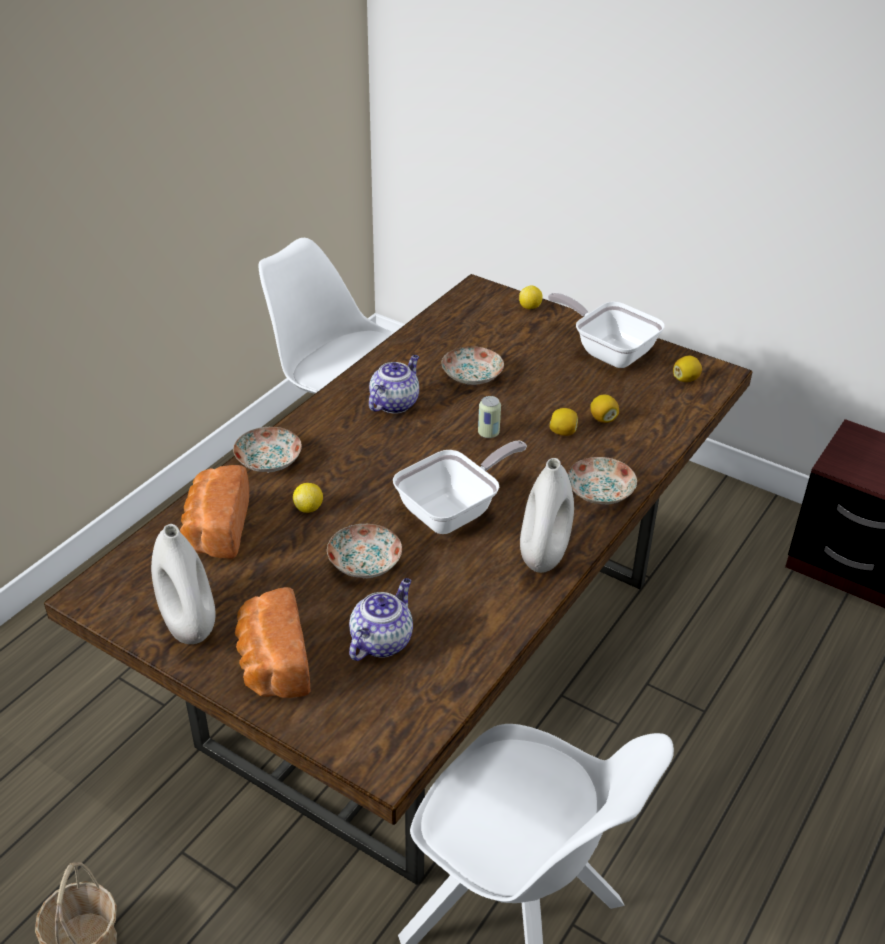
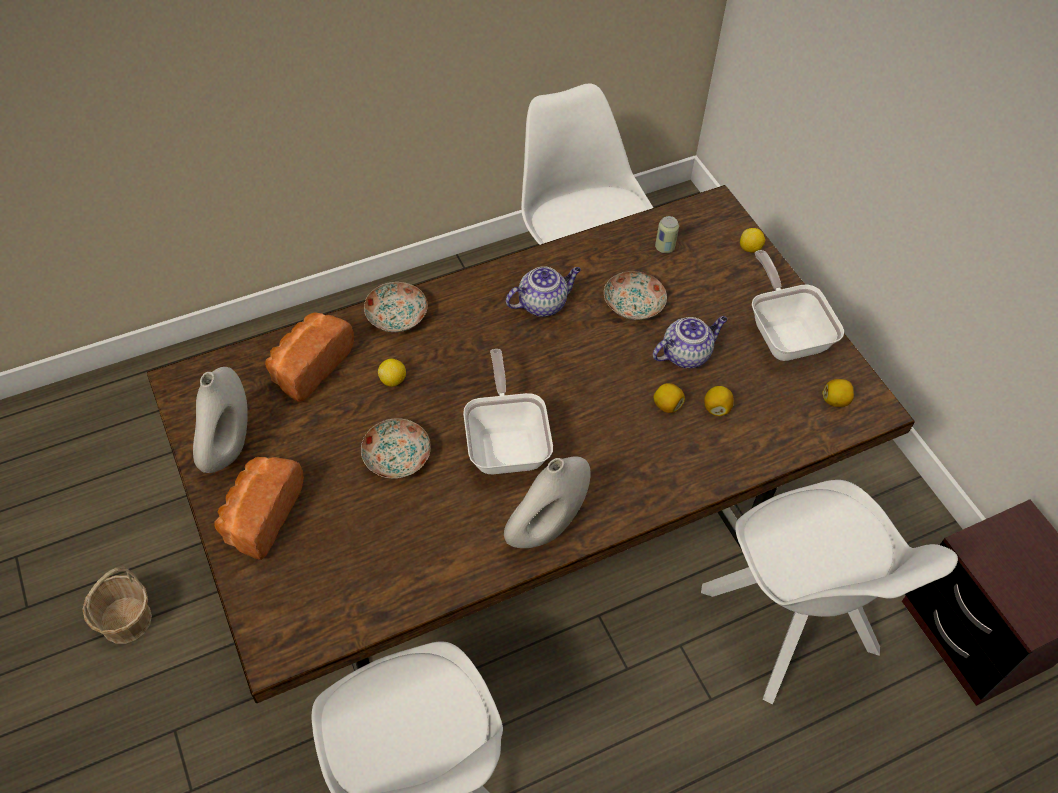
camera: 30 degrees right, 15 degrees up
(381, 640) = (354, 539): teapot -> teapot (686, 354)
(454, 511) = (507, 443): frying pan -> frying pan turned 90 degrees counterclockwise
(488, 433) = (599, 375): can -> can (664, 247)
(599, 491) = (648, 486): plate -> none
(720, 624) = (791, 625): none -> white chair

